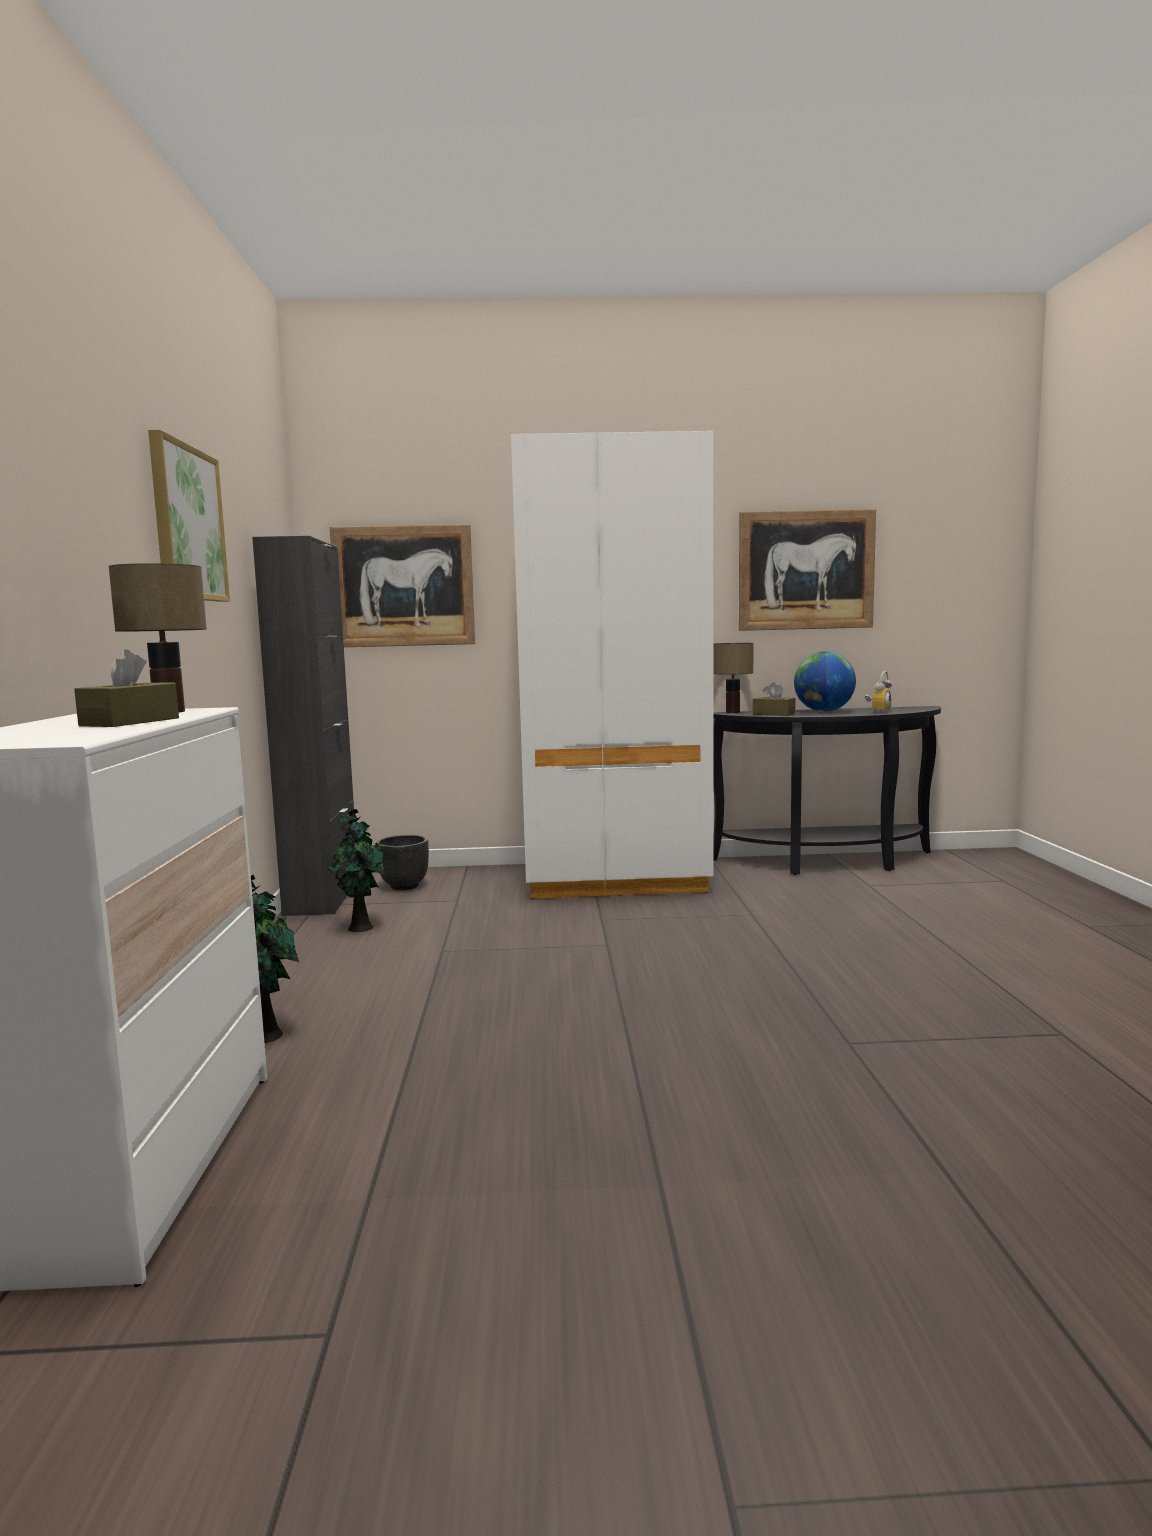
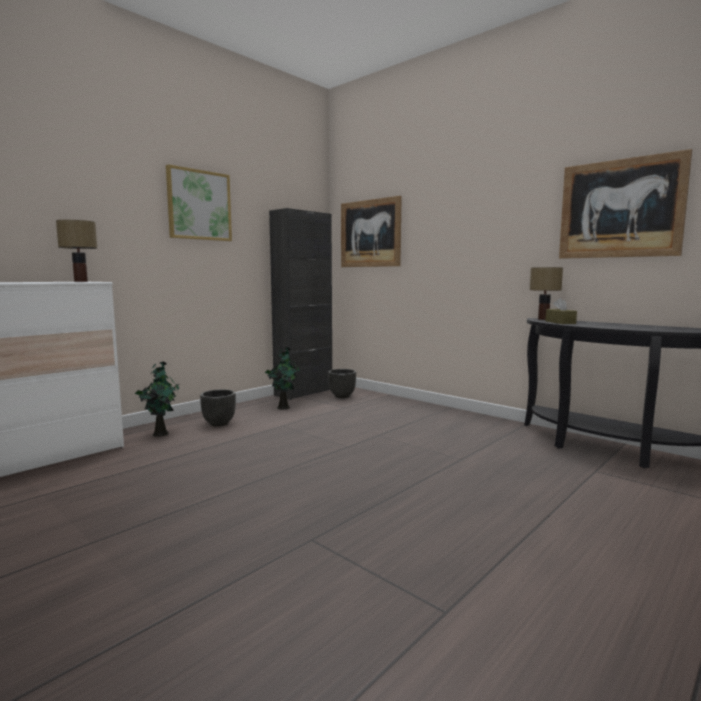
camera: 45 degrees right, 0 degrees up
(130, 722) = (34, 282): brown tissue box -> none
(325, 984) = (218, 423): none -> black planter
(614, 879) = (439, 419): white wardrobe -> none
(824, 711) = (609, 324): globe -> none
(878, 712) = (651, 328): alarm clock -> none

